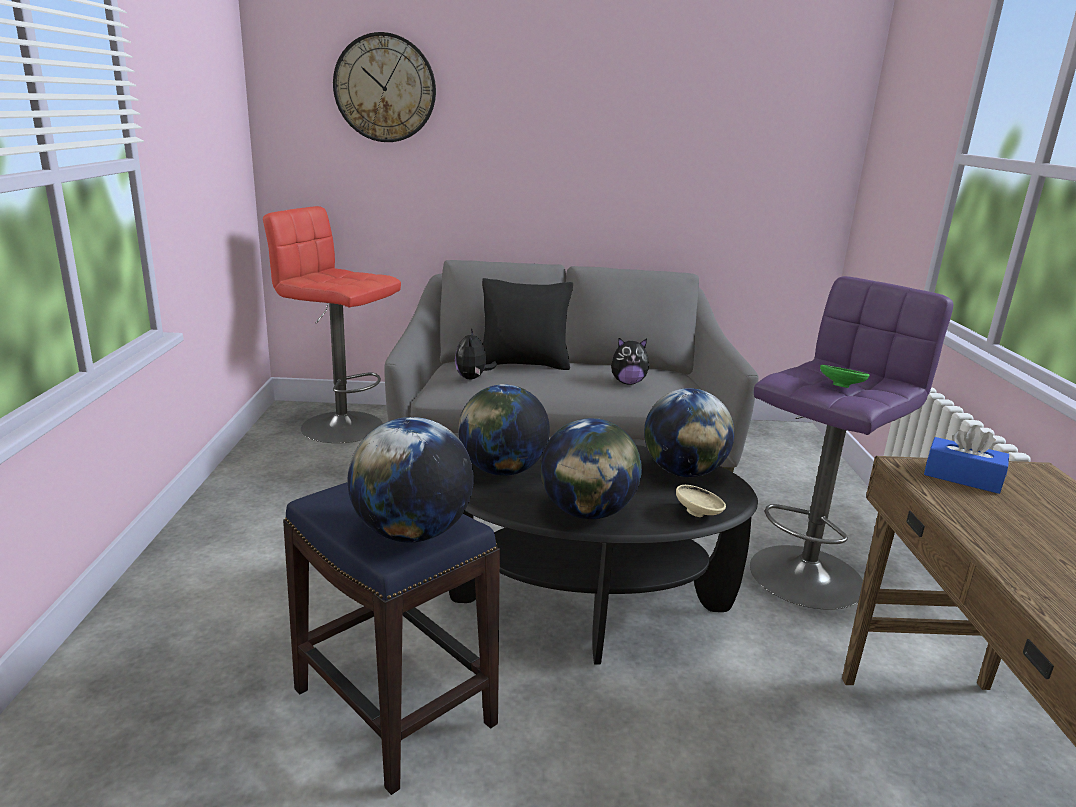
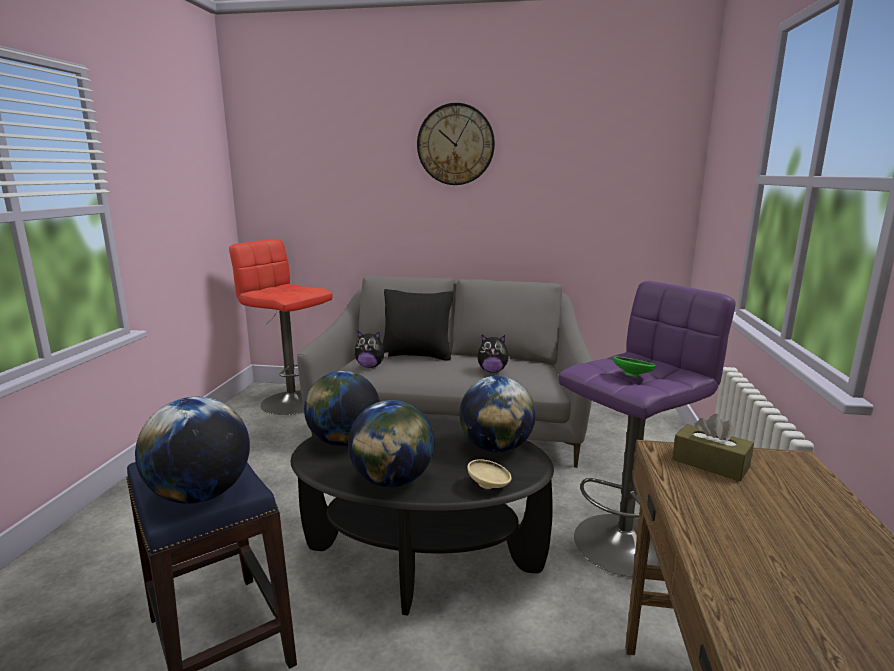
camera: 10 degrees right, 5 degrees down
(385, 88) = (323, 152): wall clock -> wall clock (455, 144)
(473, 378) = (370, 366): plush toy -> plush toy turned 90 degrees counterclockwise
(962, 477) = (710, 463): blue tissue box -> brown tissue box

